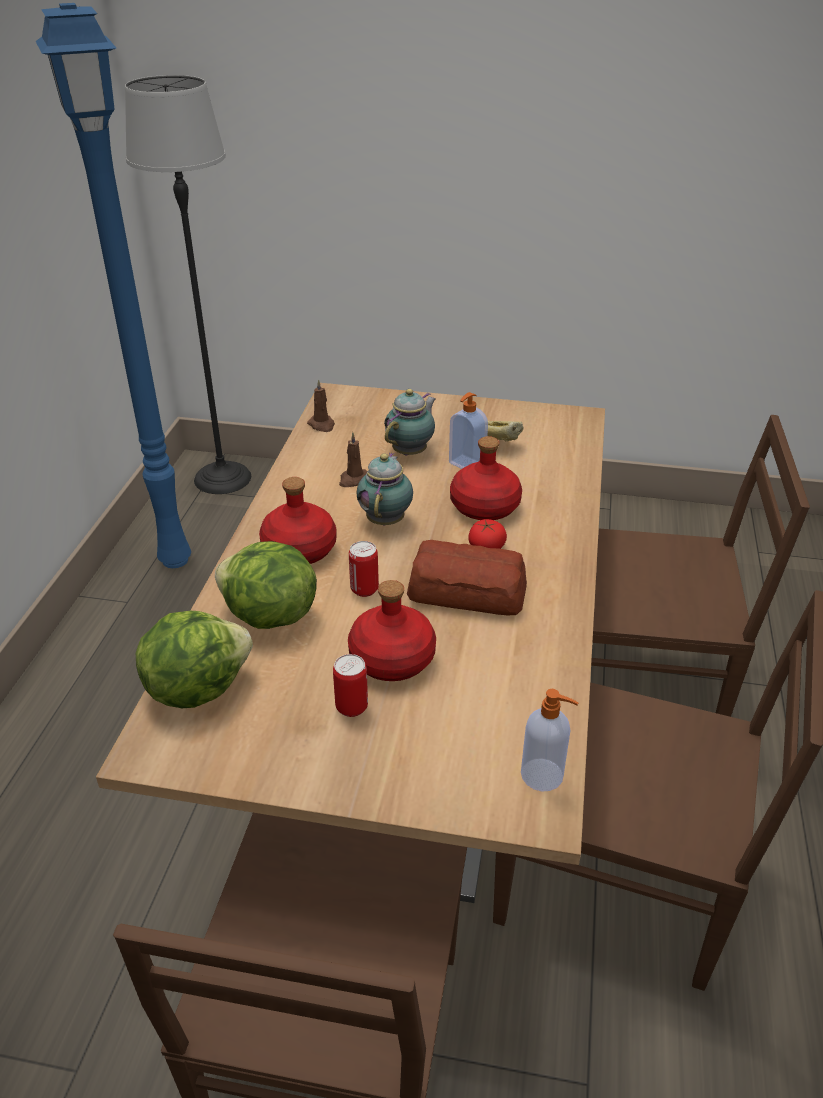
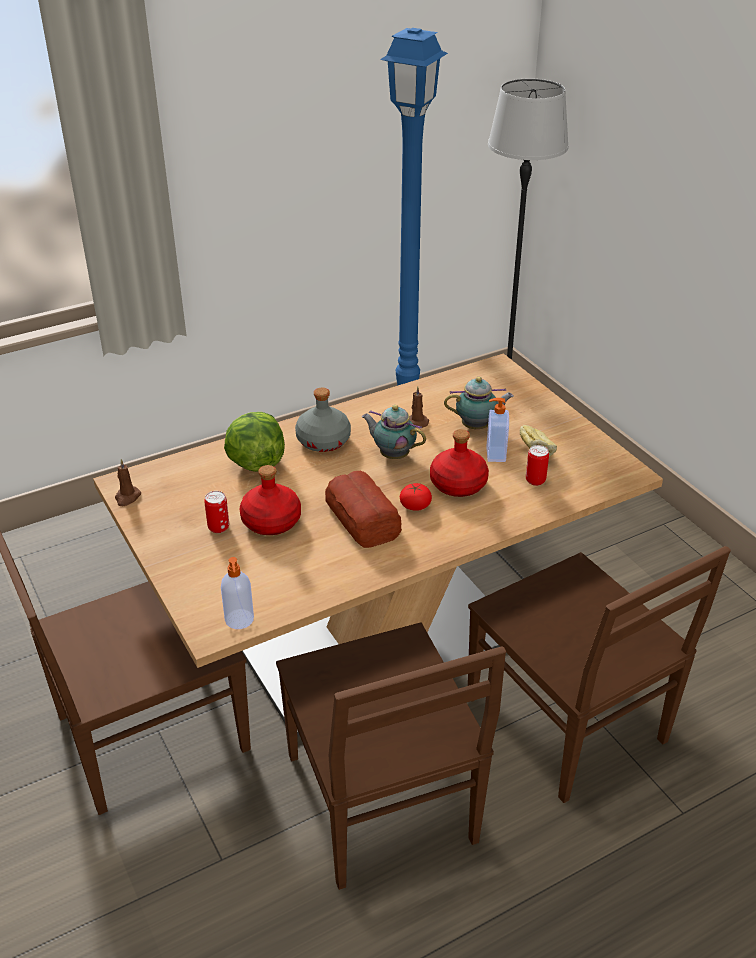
camera: 50 degrees right, 0 degrees up
(196, 687) = (178, 471): lettuce -> none
(300, 550) = (324, 441): red bottle -> grey bottle
(322, 425) = (456, 380): brown candle -> brown candle (127, 497)
(364, 589) = (317, 481): can -> can (535, 480)
(386, 519) = (392, 455): teapot -> teapot turned 120 degrees counterclockwise

